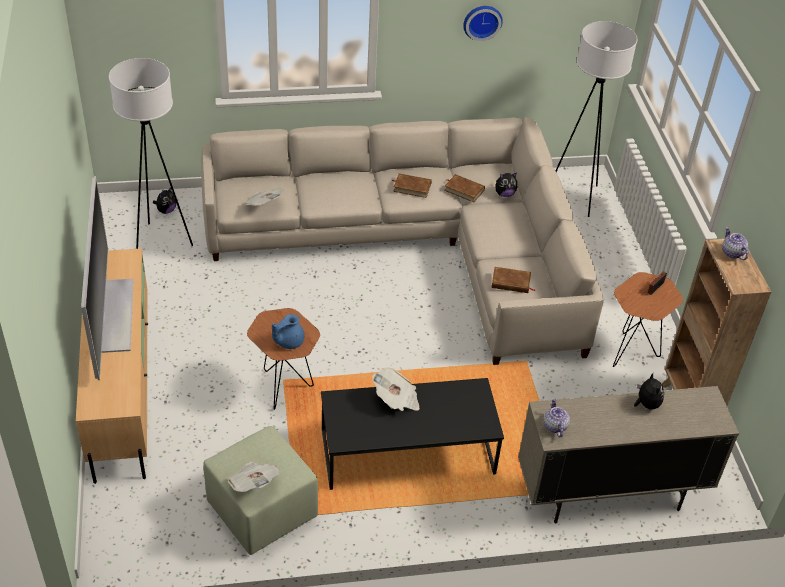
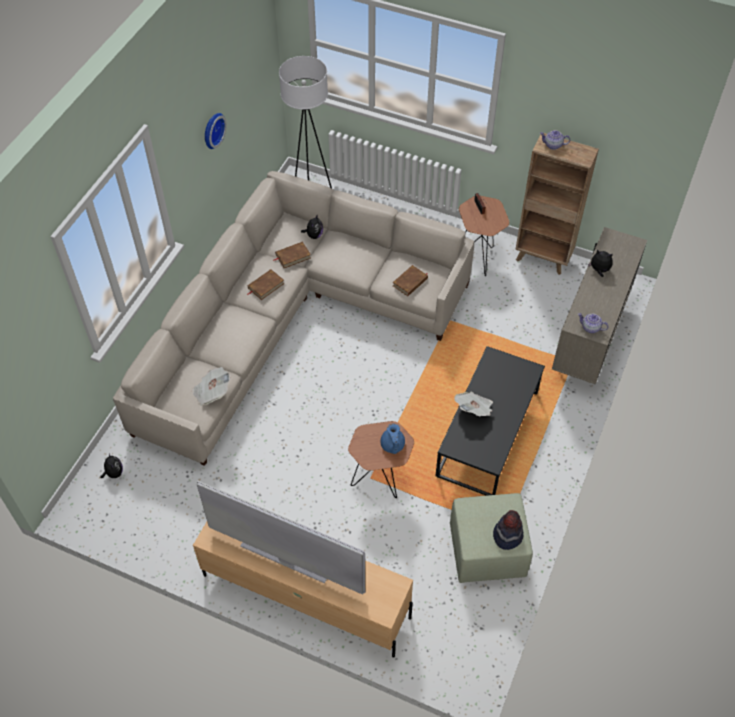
camera: 55 degrees left, 10 degrees up
(160, 243) = (152, 495): white floor lamp -> none
(253, 484) = (507, 535): newspaper -> hat

